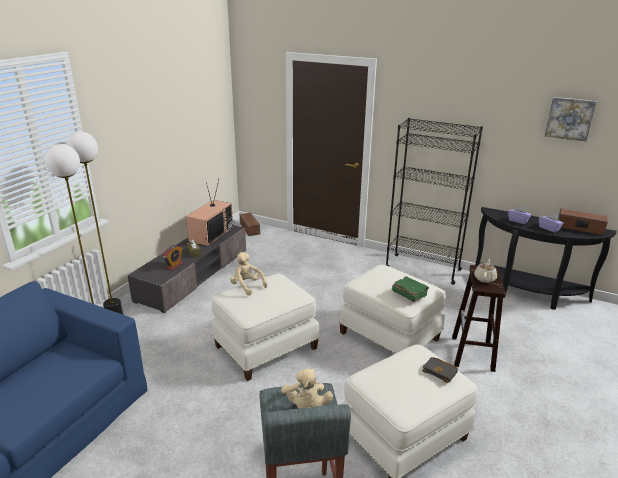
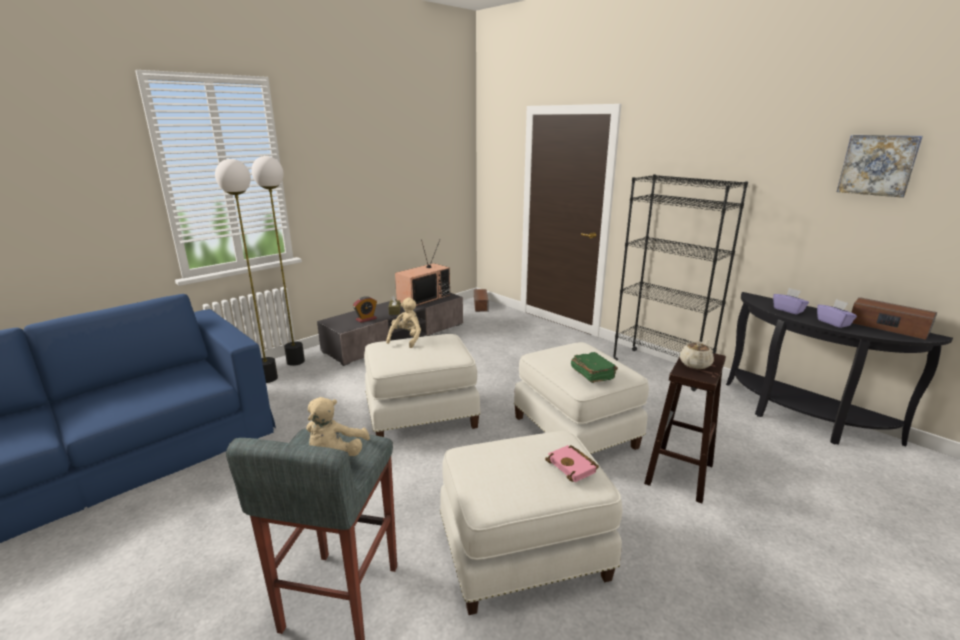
camera: 20 degrees right, 5 degrees down
(247, 286) = (406, 339): beige plush toy -> beige plush toy turned 45 degrees clockwise
(441, 371) = (573, 466): black book -> pink book

